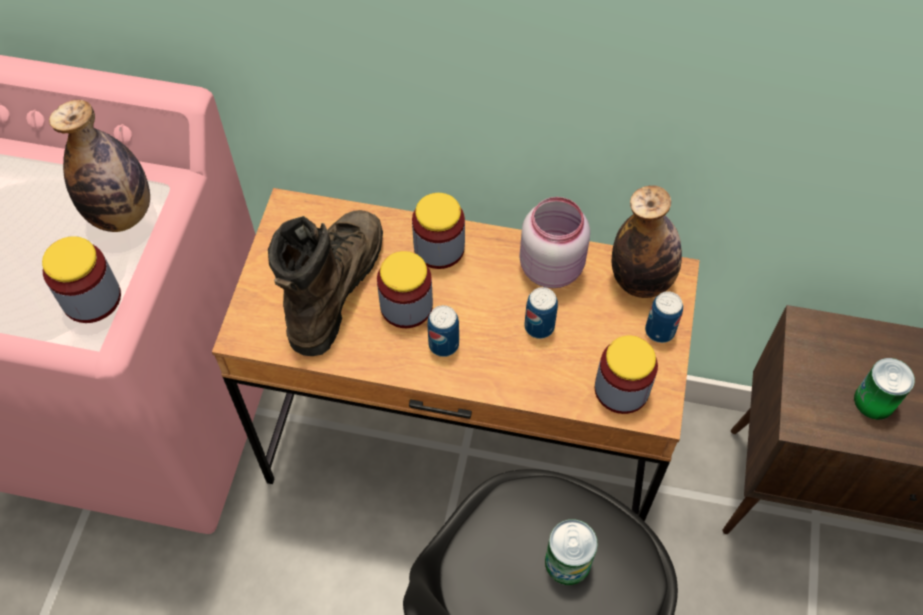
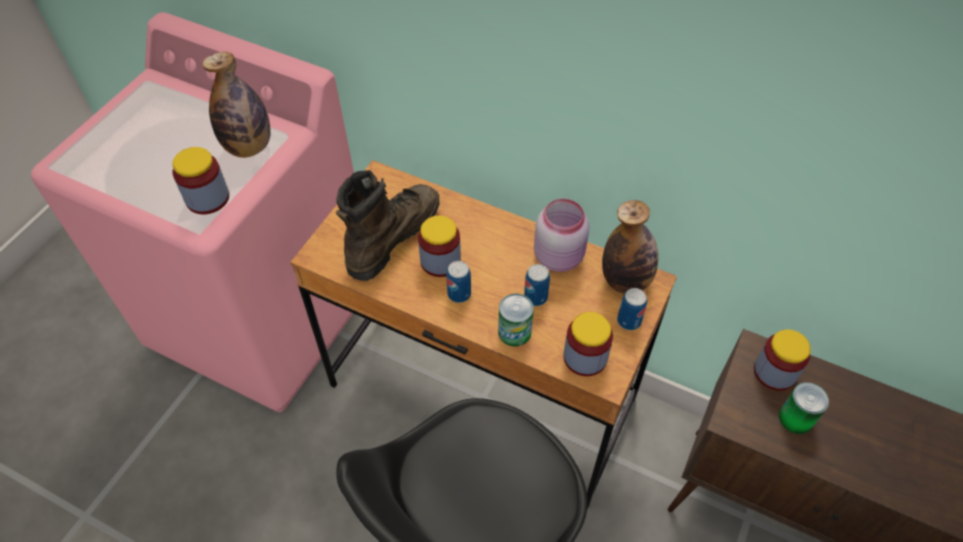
camera: 15 degrees right, 5 degrees down
(439, 248) = (478, 225): jar -> jar (774, 372)
(567, 562) = (502, 476): can -> can (514, 332)

